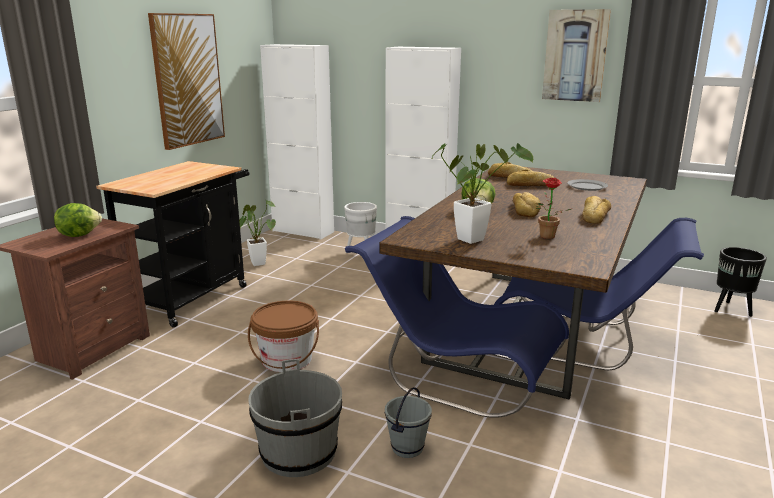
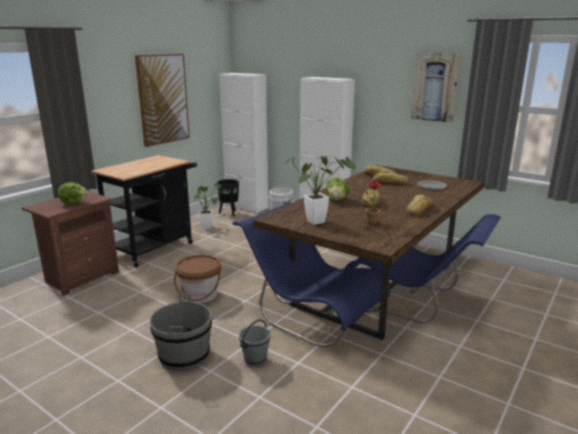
camera: 10 degrees right, 0 degrees up
(731, 310) = (543, 287): black planter -> black planter (229, 213)

